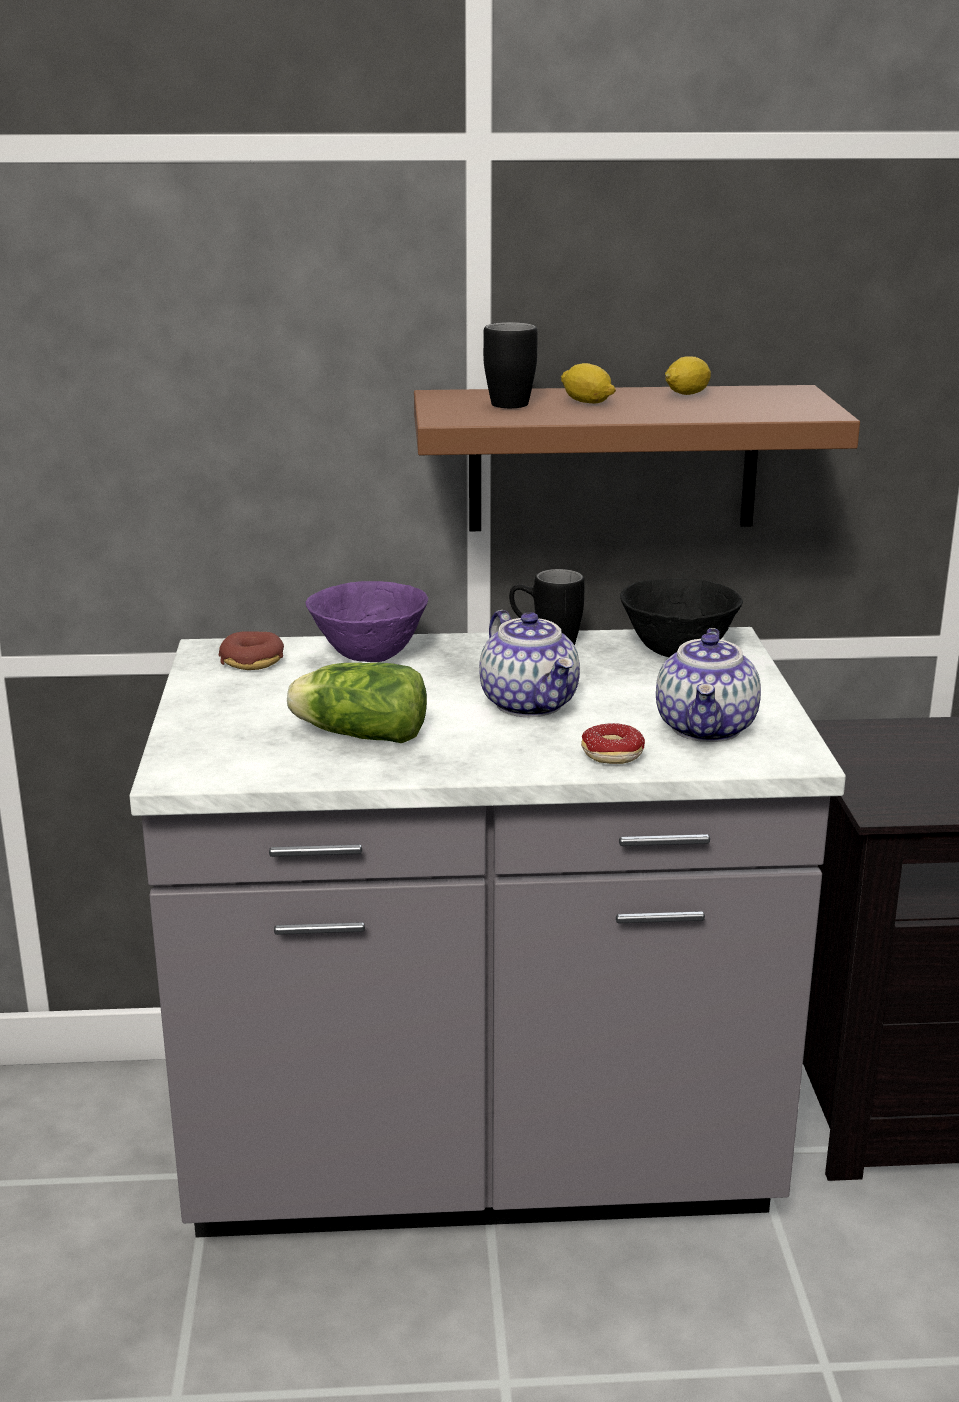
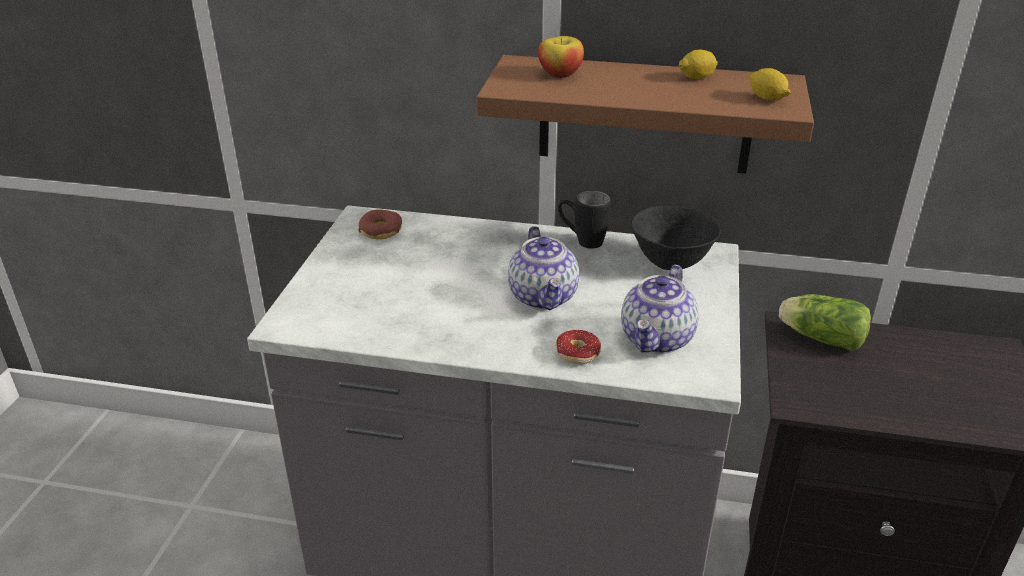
camera: 15 degrees right, 10 degrees up
(357, 735) = (414, 308): lettuce -> lettuce (819, 337)
(368, 656) = (457, 237): purple bowl -> none
(510, 401) = (560, 74): black mug -> apple
(587, 402) = (615, 80): lemon -> lemon (767, 98)

